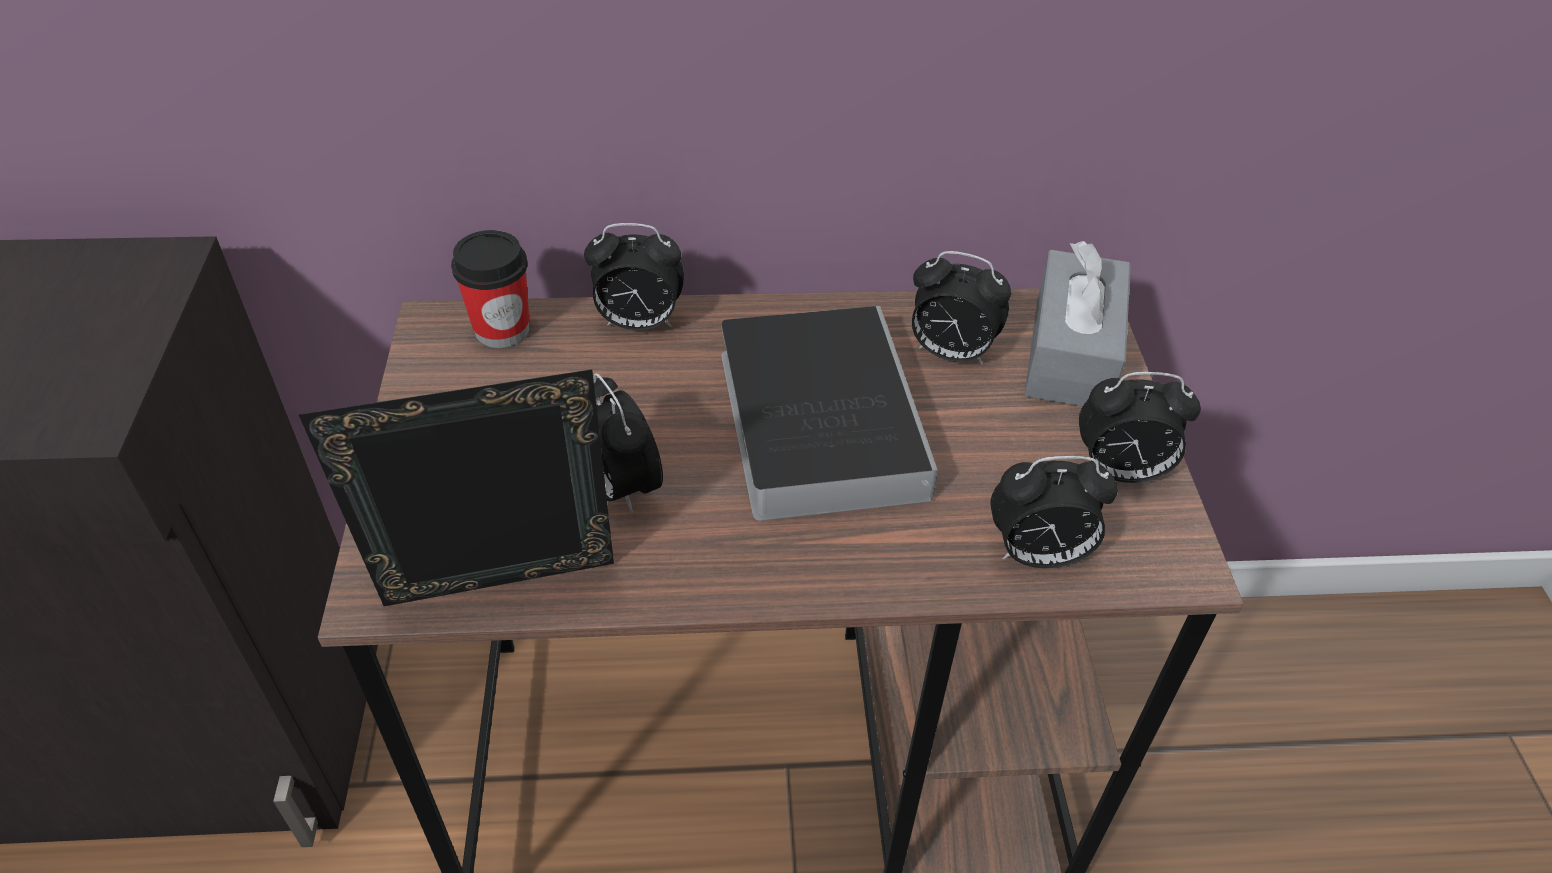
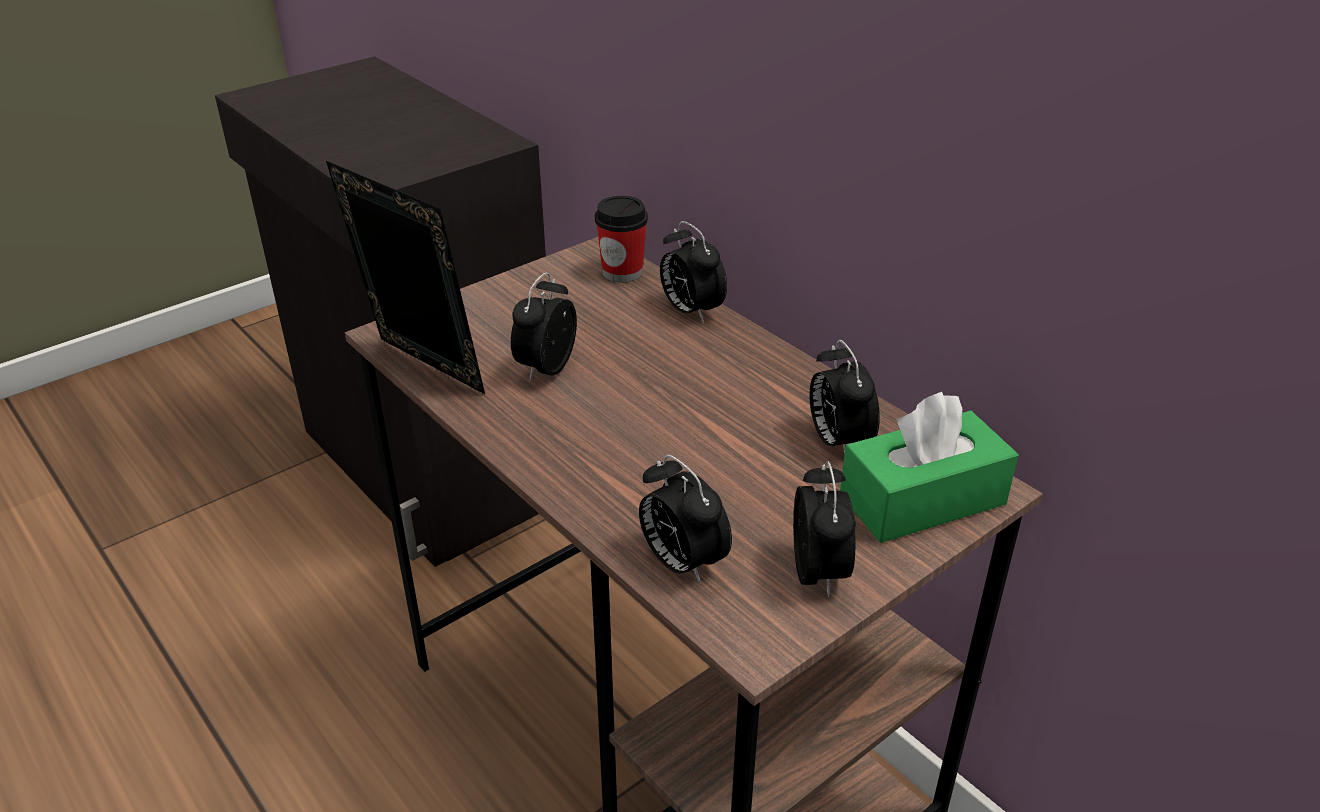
camera: 55 degrees right, 10 degrees down
(816, 416) = (697, 412): book -> none
(1071, 353) = (922, 499): grey tissue box -> green tissue box
(1119, 472) = (819, 574): alarm clock -> alarm clock turned 150 degrees counterclockwise

